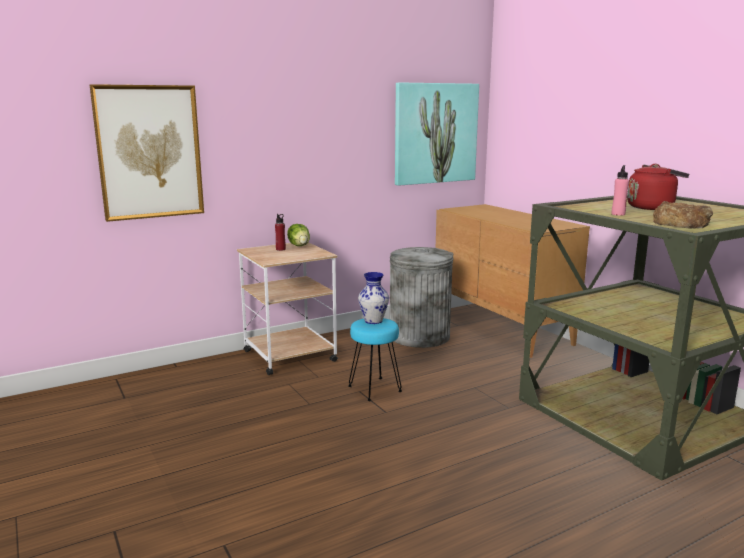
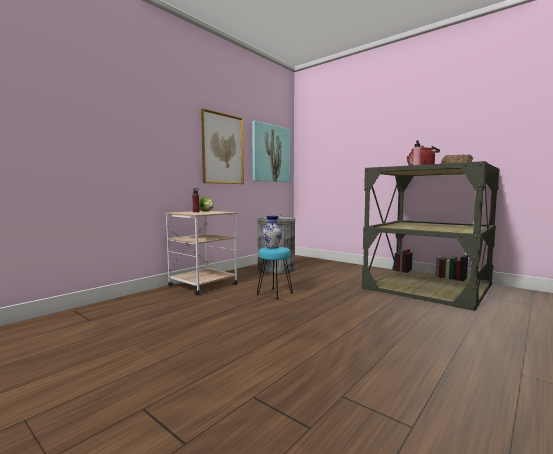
camera: 20 degrees left, 10 degrees down
(149, 152) = (106, 137): picture -> picture (222, 149)
(501, 328) = (317, 262): brown cabinet -> none

